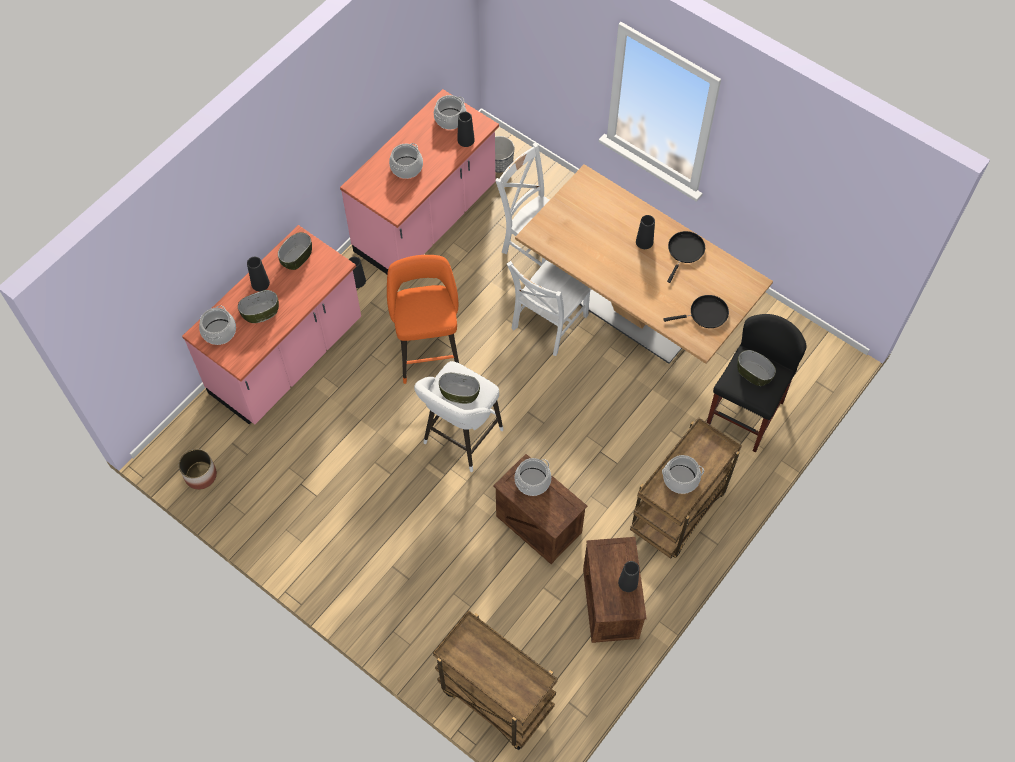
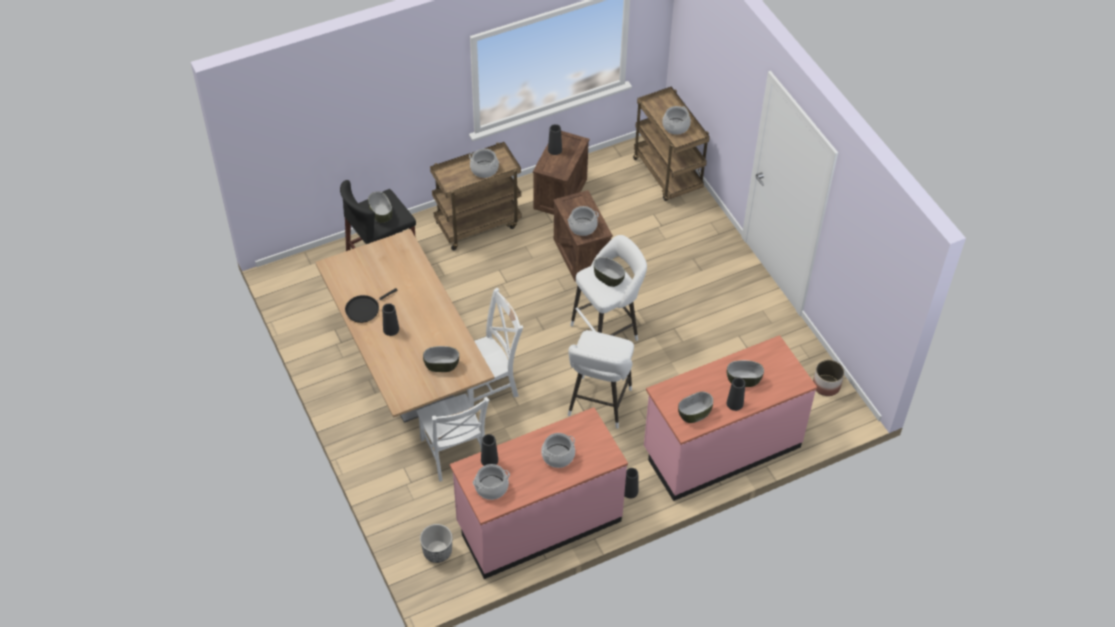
camera: 155 degrees left, 10 degrees down
(219, 331) = (784, 377): cooking pot -> cooking pot (676, 126)
(428, 352) = (598, 405): orange stool -> white stool
(571, 227) = (441, 365): none -> bowl
(705, 314) = (385, 259): black frying pan -> none

